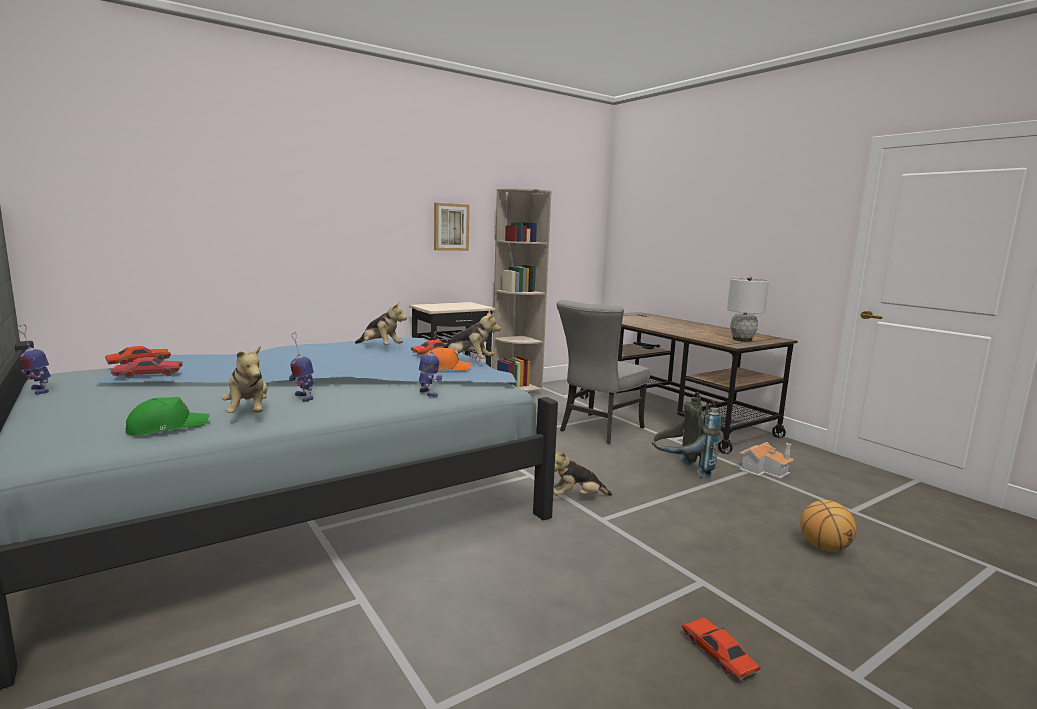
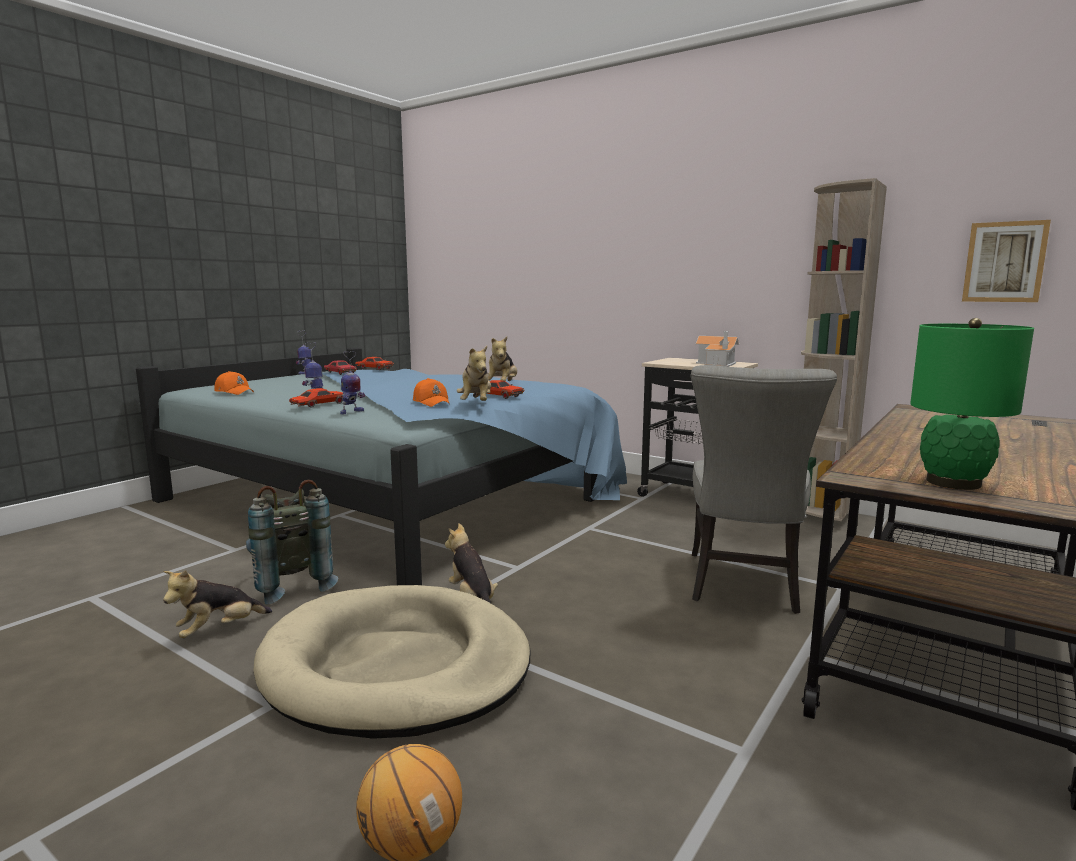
camera: 70 degrees right, 0 degrees up
(166, 427) = (234, 392): green cap -> orange cap
(248, 412) = (270, 395): plush toy -> plush toy (219, 630)
(451, 227) = (738, 256): picture -> picture (1004, 262)
(597, 430) = (744, 585): grey chair -> grey chair turned 90 degrees counterclockwise
(662, 534) = (396, 666): none -> beige dog bed
(680, 471) = (644, 668): grey backpack -> grey backpack (290, 585)
(718, 655) = (113, 721): red toy car -> red toy car (319, 404)
(742, 340) = (952, 482): white table lamp -> green table lamp
(764, 470) = (771, 773): toy house -> toy house (717, 364)

